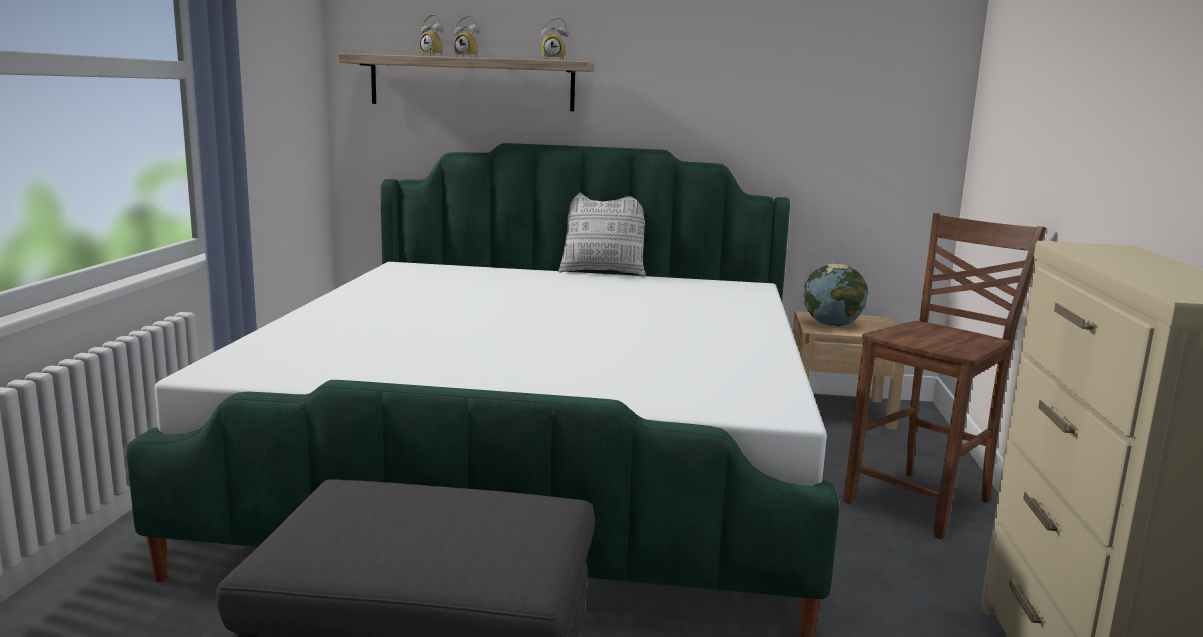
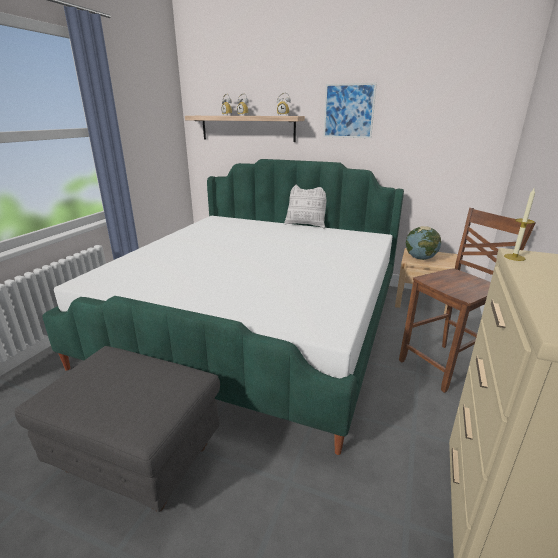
camera: 15 degrees right, 10 degrees up
(679, 56) = (348, 111): none -> picture
(1067, 247) = (514, 257): none -> candle

